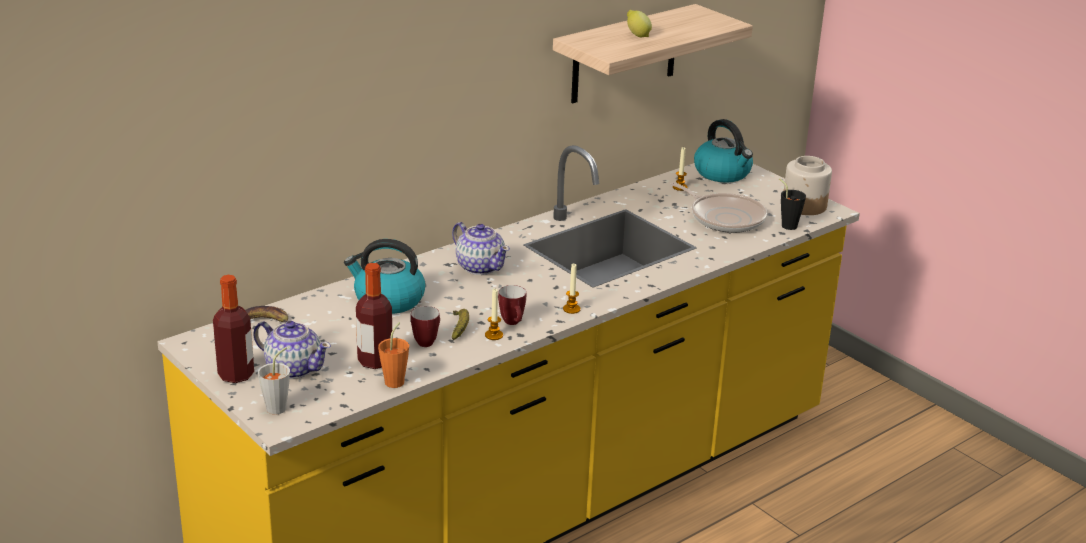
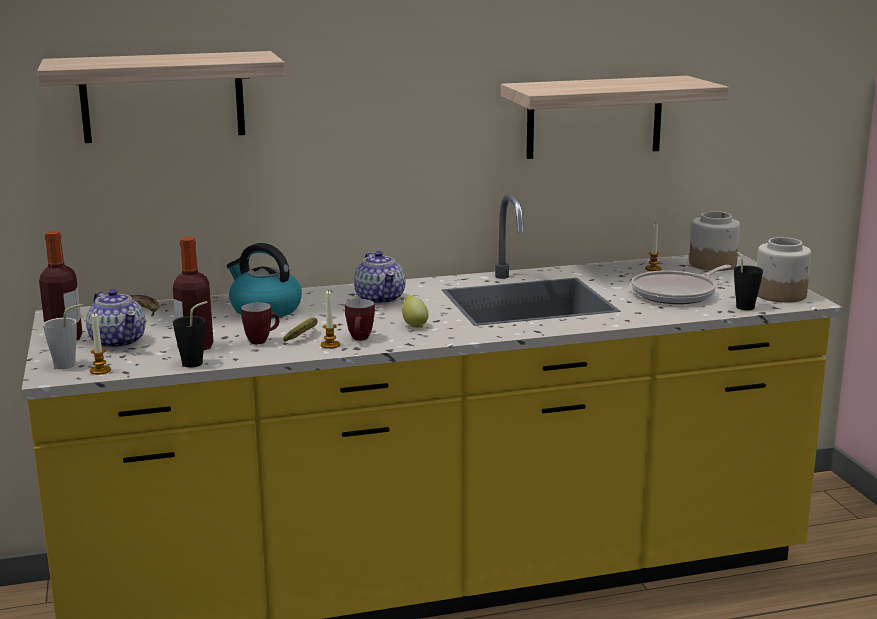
camera: 25 degrees right, 10 degrees down
(269, 106) = (162, 97): none -> shelf
(396, 380) = (196, 362): orange cup -> black cup
(571, 309) = (431, 337): candle -> candle (100, 370)
(637, 35) = (589, 85): lemon -> lemon (414, 325)
(723, 173) = (713, 264): kettle -> jar
(724, 217) = (677, 294): frying pan -> frying pan turned 75 degrees clockwise

